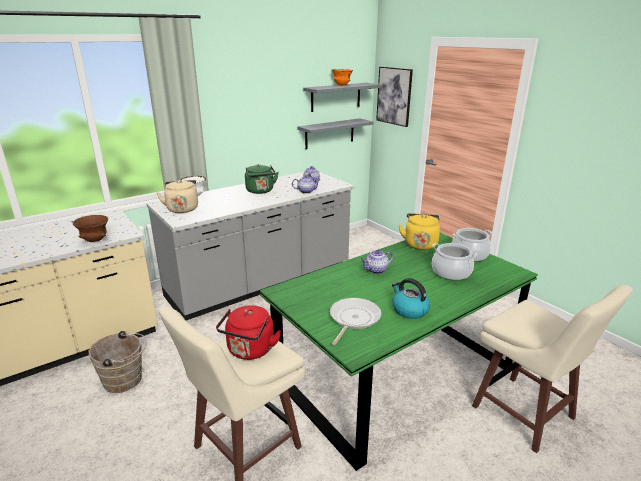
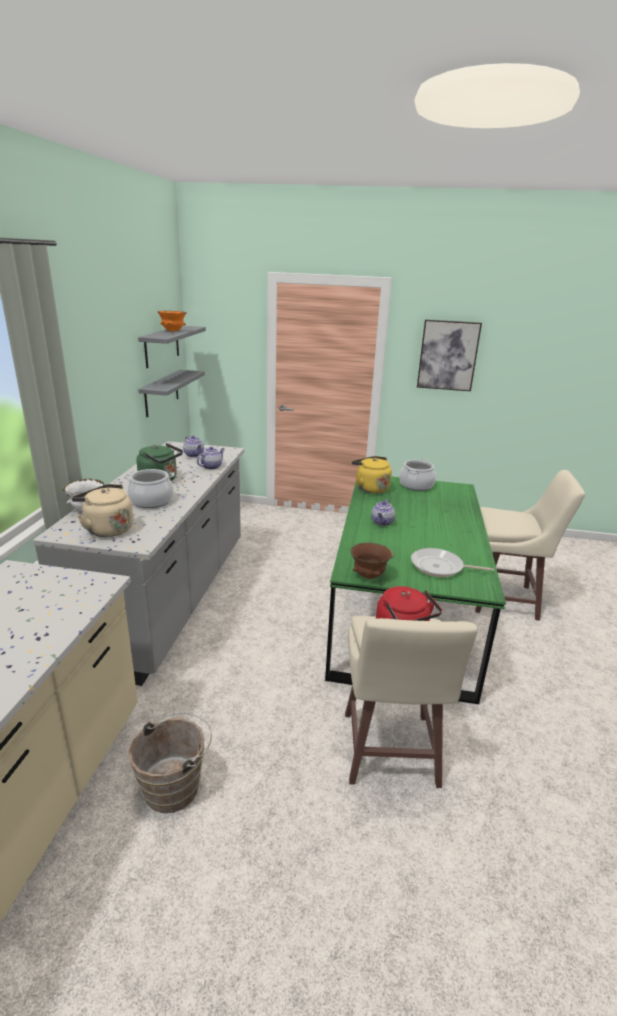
camera: 45 degrees left, 0 degrees up
(95, 241) = (78, 610): brown bowl -> brown bowl (369, 576)
(353, 319) = (440, 567): frying pan -> frying pan turned 60 degrees counterclockwise
(394, 96) = (220, 339): picture -> picture (448, 355)
(409, 310) = (457, 543): kettle -> none
(451, 272) = (430, 503): cooking pot -> cooking pot (151, 501)

